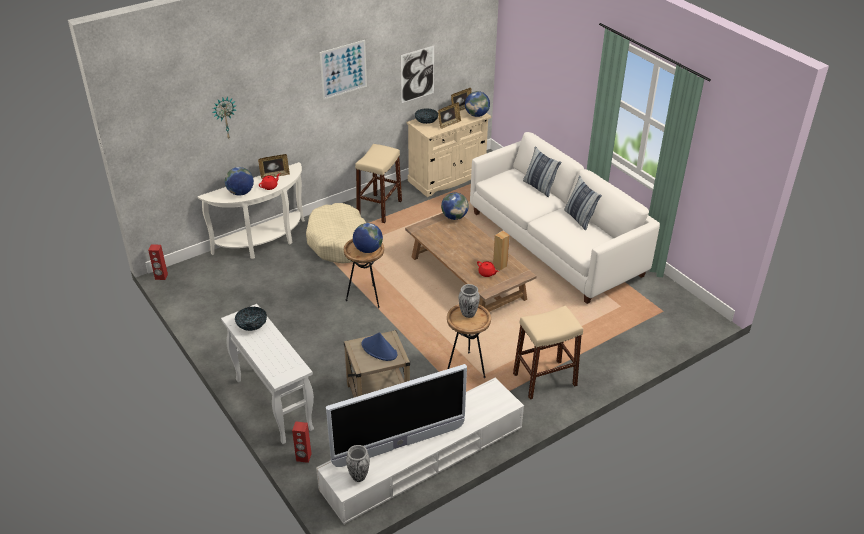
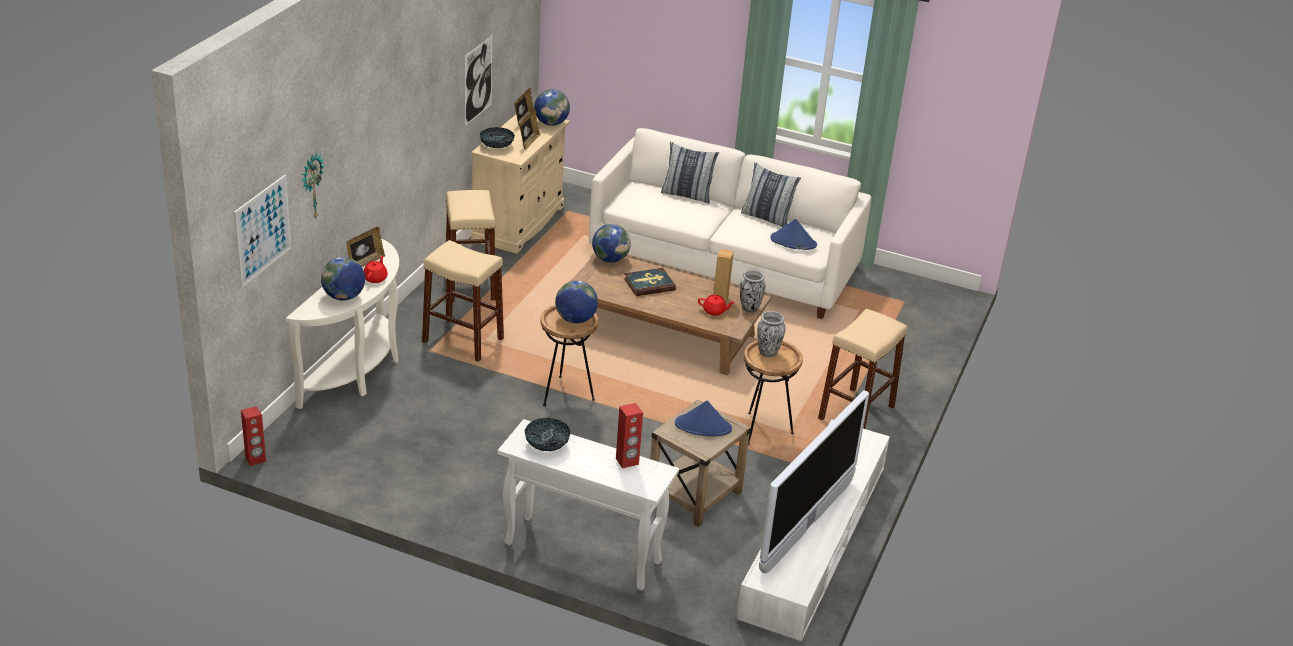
camera: 35 degrees left, 5 degrees down
(303, 457) = (681, 594): red speaker -> red speaker (627, 461)
(340, 242) = (463, 340): beige dog bed -> beige stool
(343, 69) = (416, 88): picture -> picture (262, 230)
(358, 476) = (797, 573): vase -> vase (749, 308)
(462, 241) = (649, 284): none -> book
(579, 241) = (793, 242): none -> blue hat

